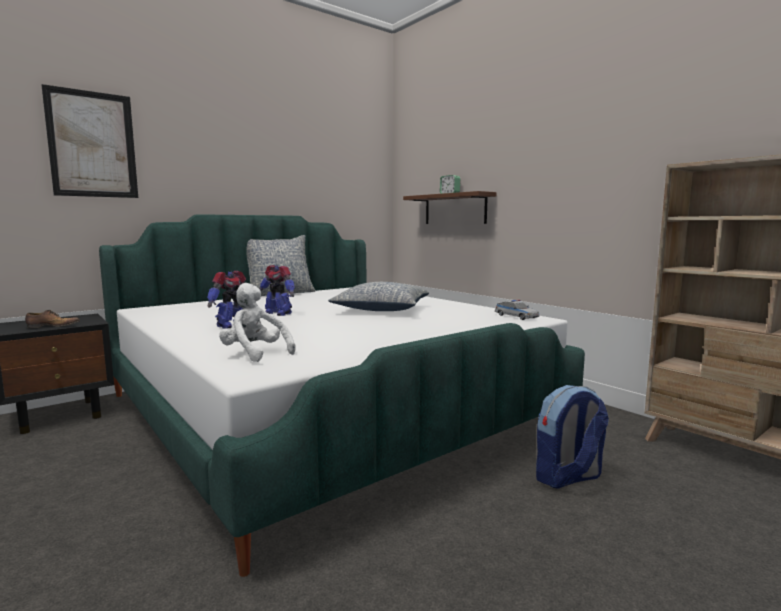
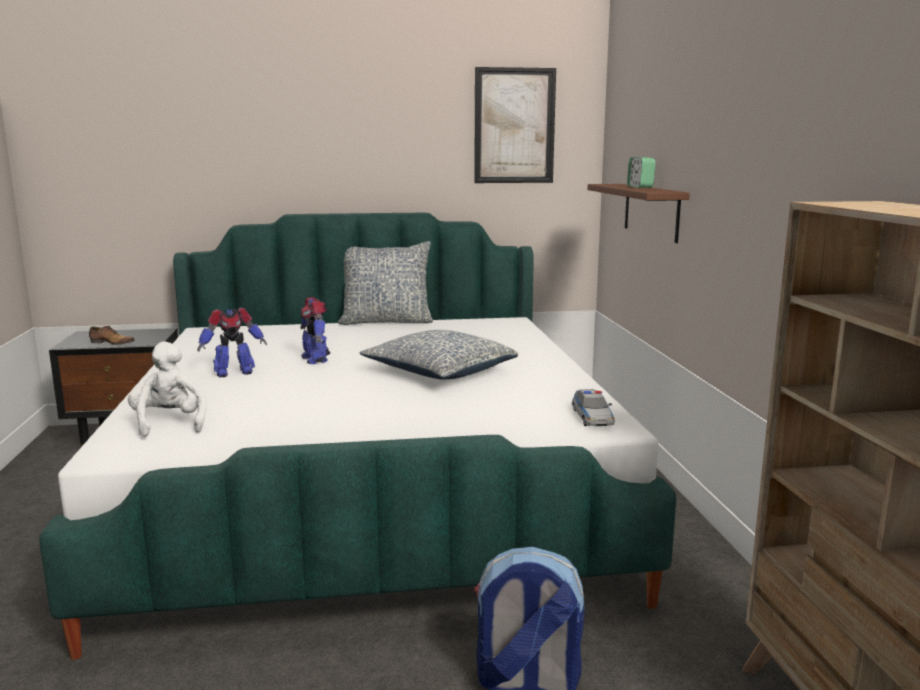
camera: 30 degrees right, 5 degrees up
(92, 144) = (173, 135): picture -> picture (514, 126)

